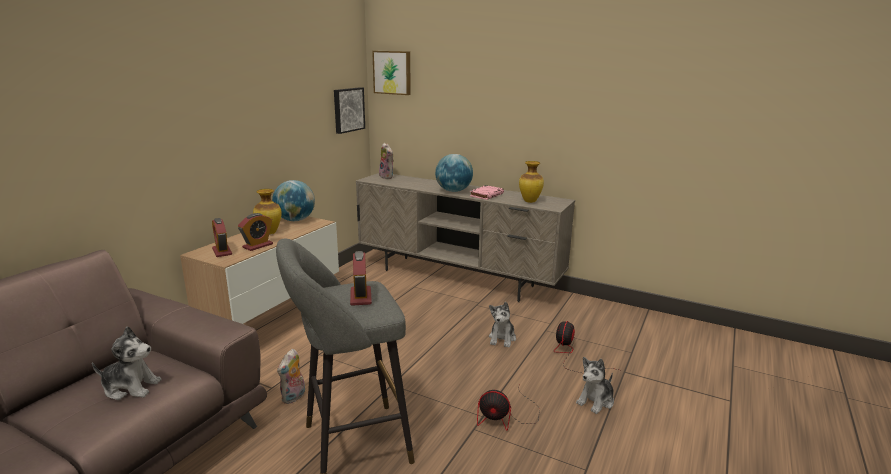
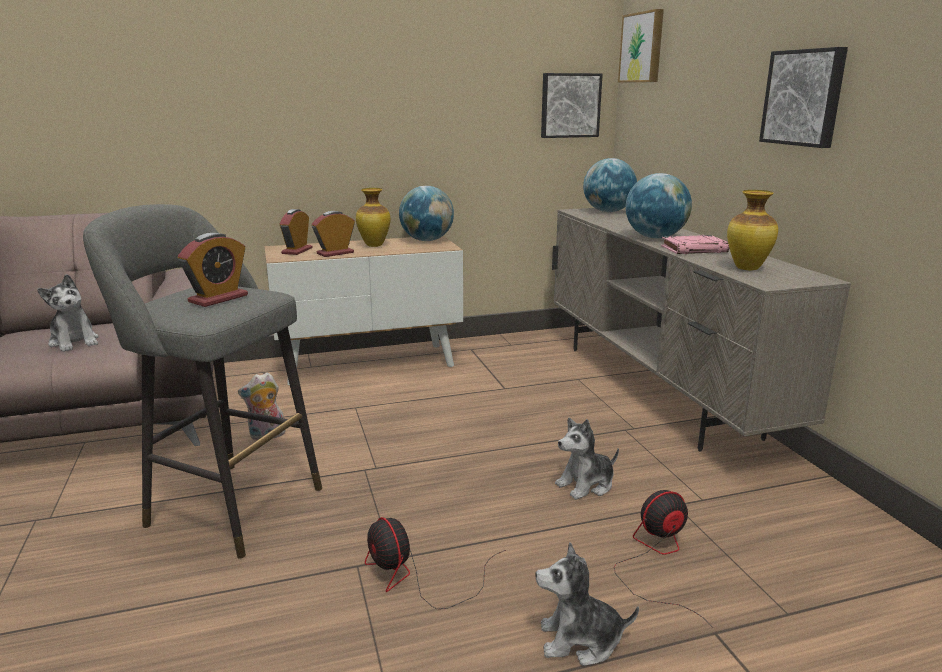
camera: 45 degrees right, 0 degrees up
(257, 246) = (335, 253): alarm clock -> alarm clock turned 150 degrees clockwise
(387, 177) = (608, 211): plush toy -> globe
(531, 111) = (804, 98): none -> picture

